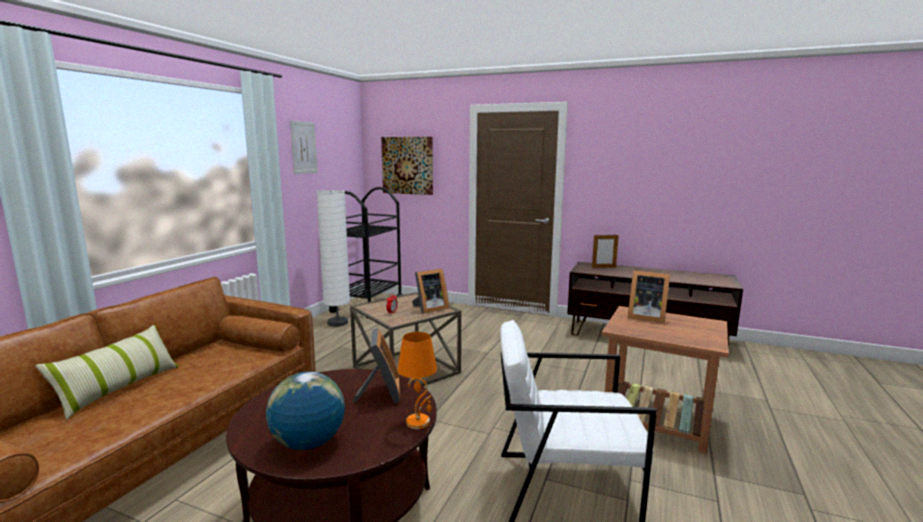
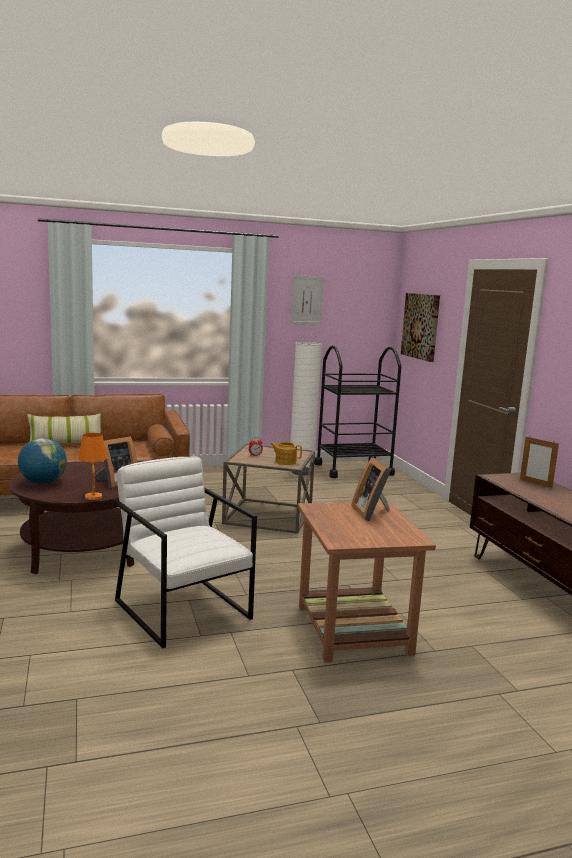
camera: 50 degrees right, 0 degrees up
(429, 308) = (285, 462): picture frame -> teapot

